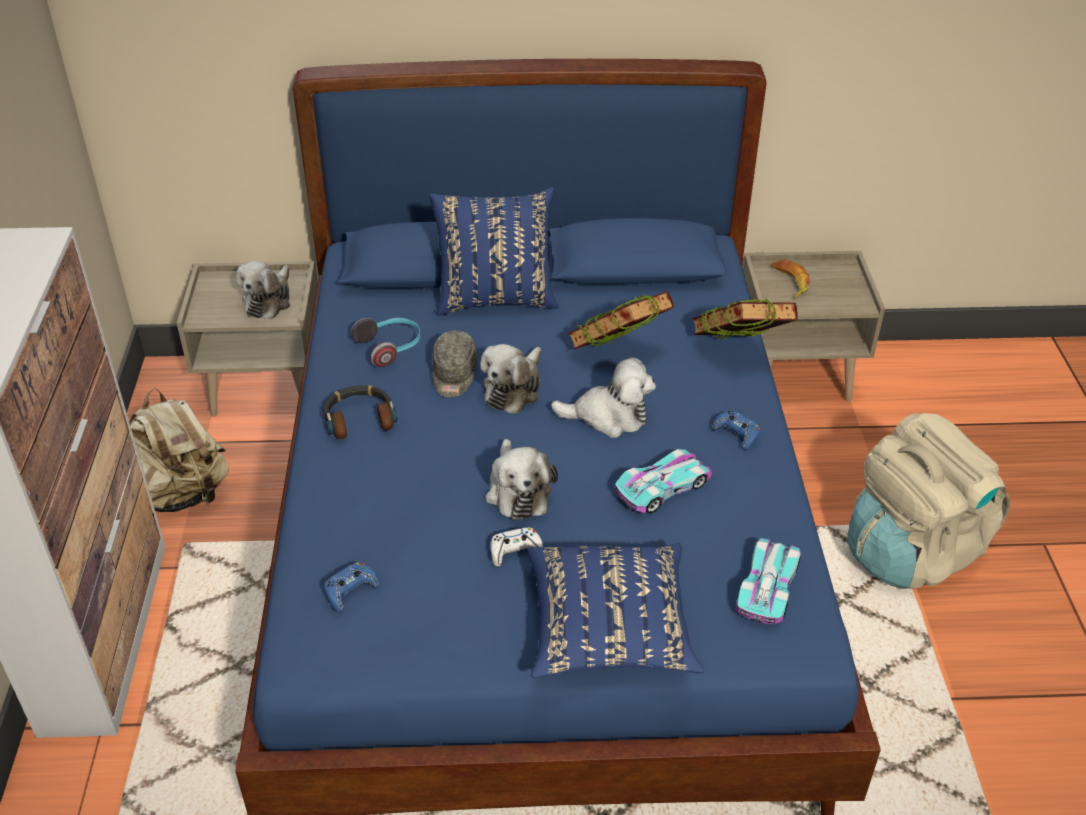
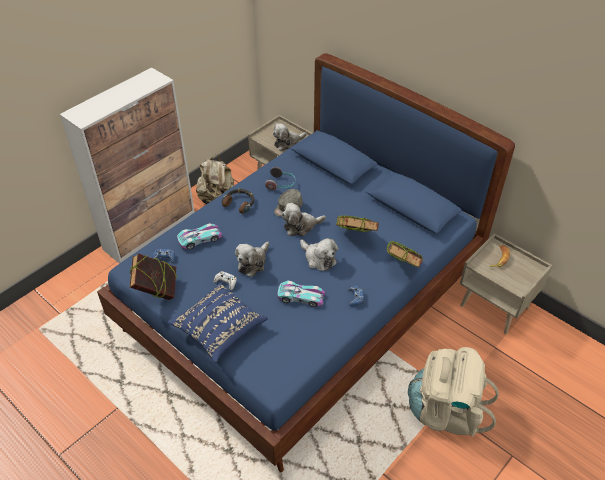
camera: 45 degrees right, 5 degrees up
(415, 655) = (157, 291): none -> book
(495, 298) = (341, 188): blue pillow -> none
(768, 586) = (287, 357): toy car -> toy car (200, 239)

